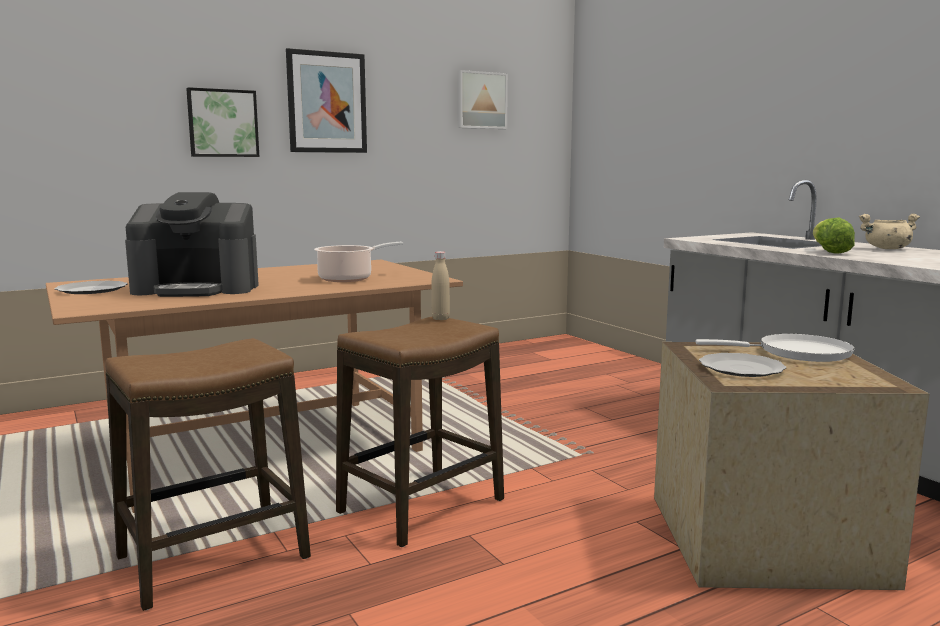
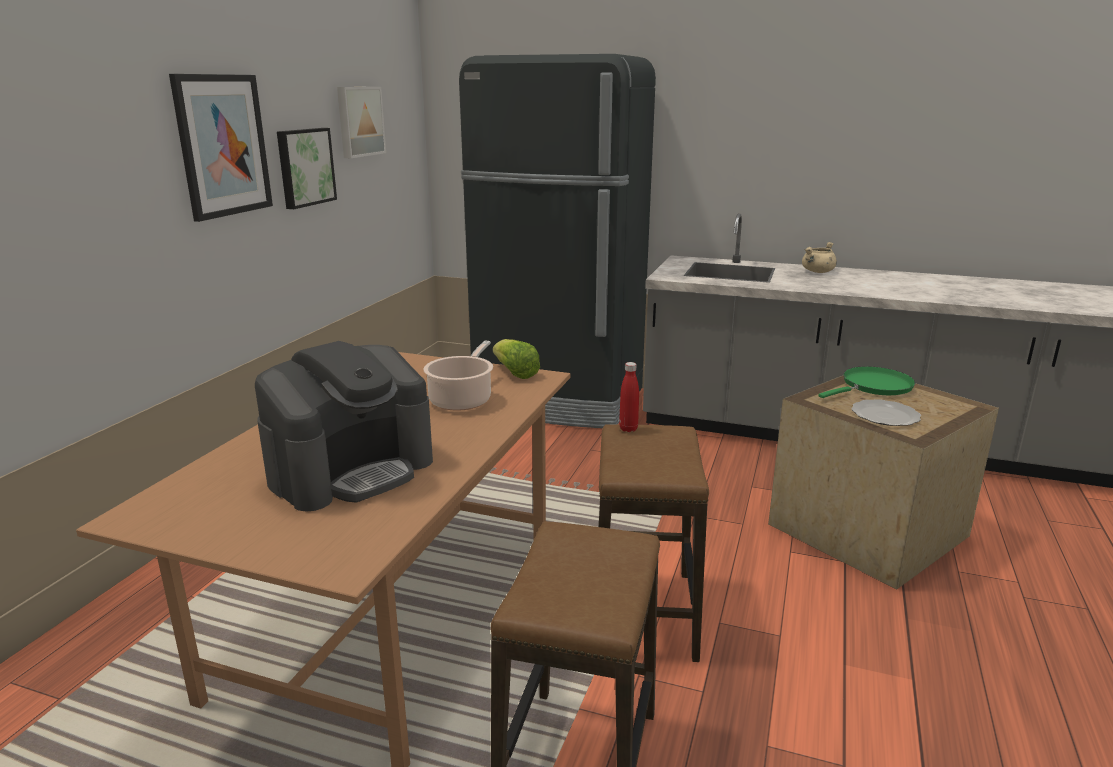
camera: 40 degrees left, 10 degrees up
(91, 290) = (216, 521): plate -> none
(222, 123) = (111, 195): picture -> picture (304, 167)
(440, 319) = (628, 429): beige bottle -> red bottle
(621, 373) = (559, 400): none -> black fridge
(797, 353) = (873, 386): white frying pan -> green frying pan
(829, 252) = (803, 284): lettuce -> lettuce (515, 373)

